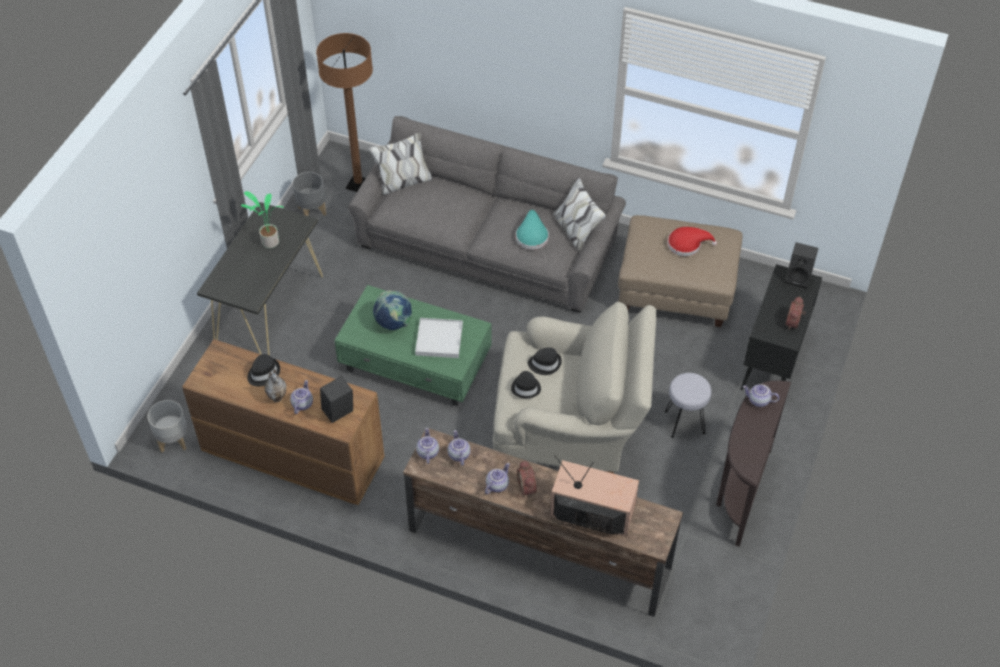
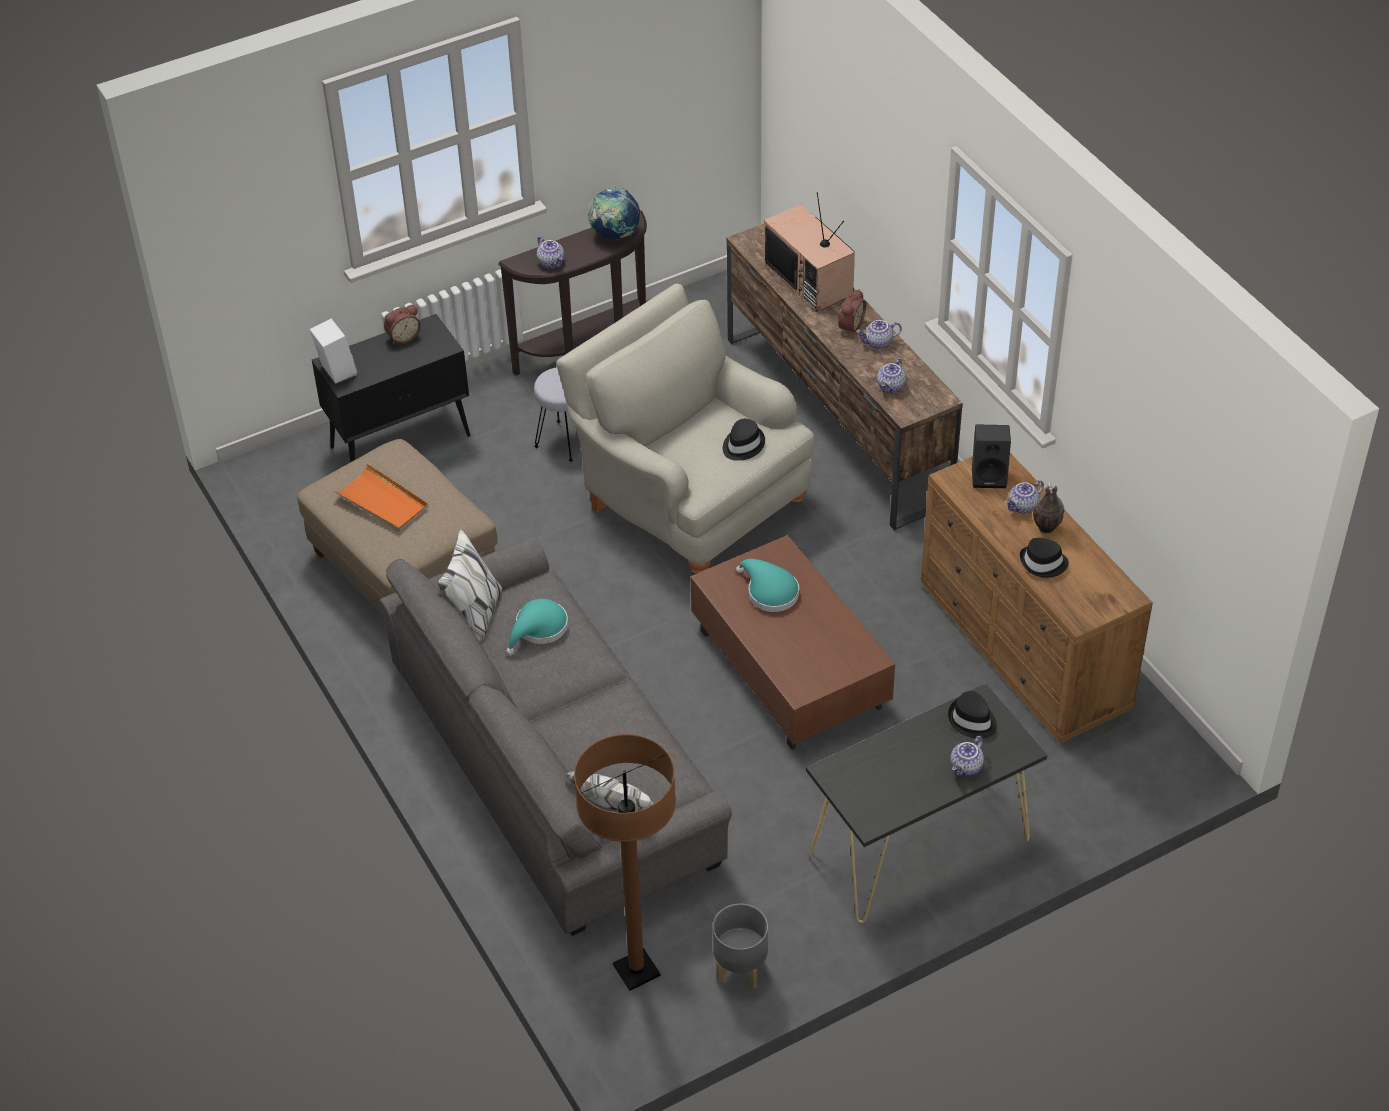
camera: 140 degrees left, 5 degrees down
(173, 441) = (1159, 746): grey planter -> none
(269, 242) = (899, 770): potted plant -> none
(394, 323) = (804, 641): globe -> globe (614, 235)
(416, 363) = (789, 667): green coffee table -> brown coffee table
(427, 452) = (921, 405): teapot -> teapot (966, 767)
(439, 339) = (769, 592): white tray -> turquoise hat
(545, 363) = (696, 456): black hat -> black hat (972, 720)
(687, 244) = (382, 501): red hat -> orange tray
(799, 278) = (335, 371): black speaker -> white speaker

